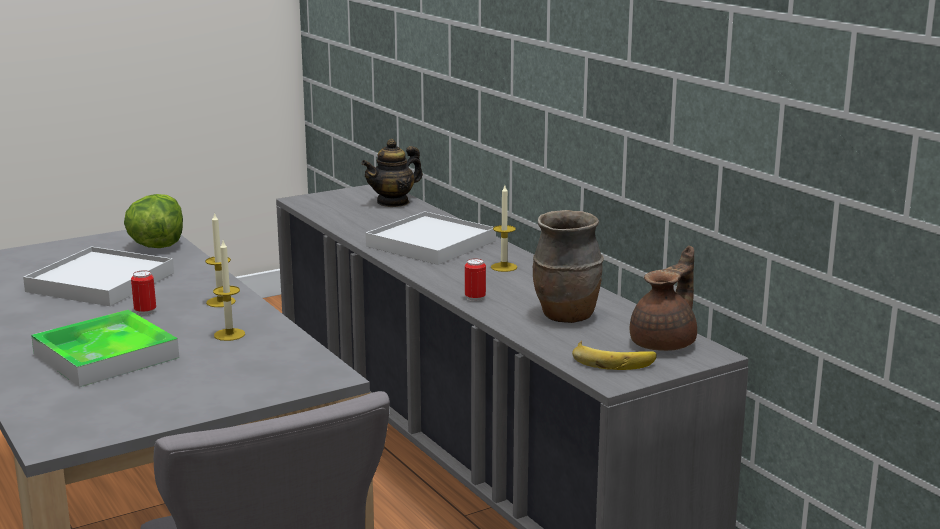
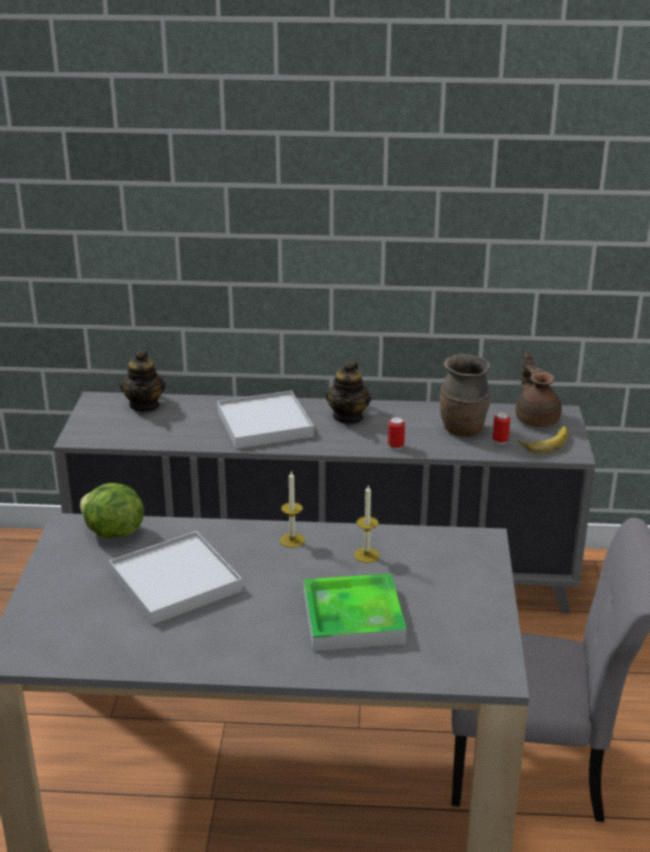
camera: 55 degrees left, 10 degrees up
(145, 312) = (275, 578): can -> can (500, 441)
(504, 267) = (348, 417): candle -> teapot

